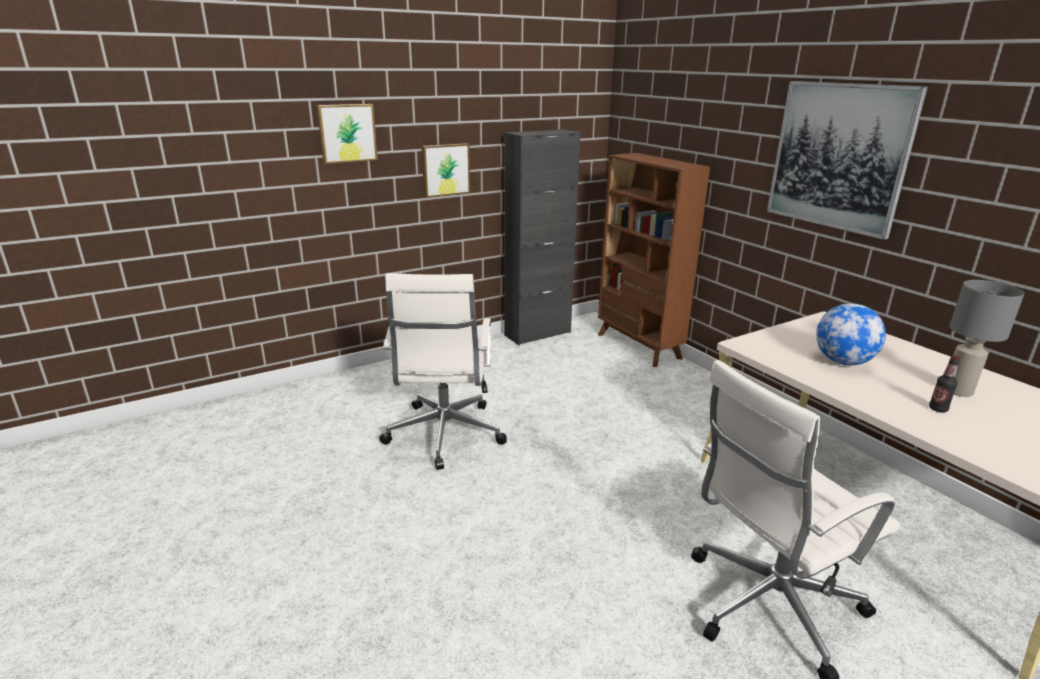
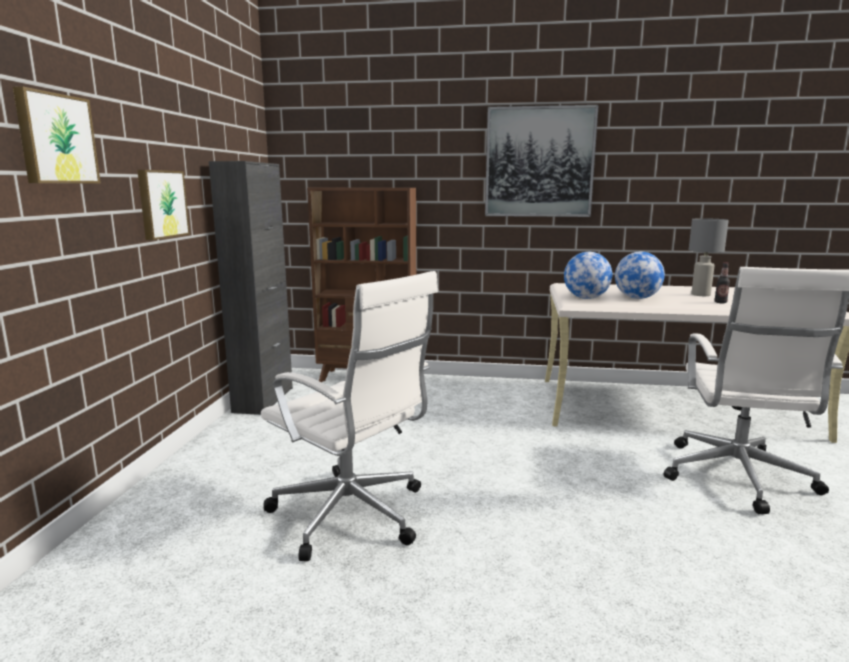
camera: 50 degrees left, 10 degrees down
(780, 340) = (586, 298): none -> globe

